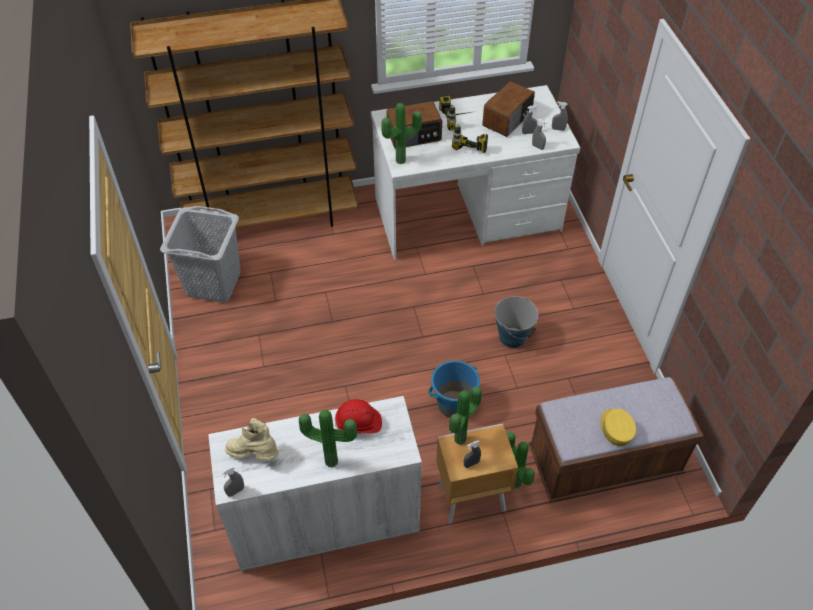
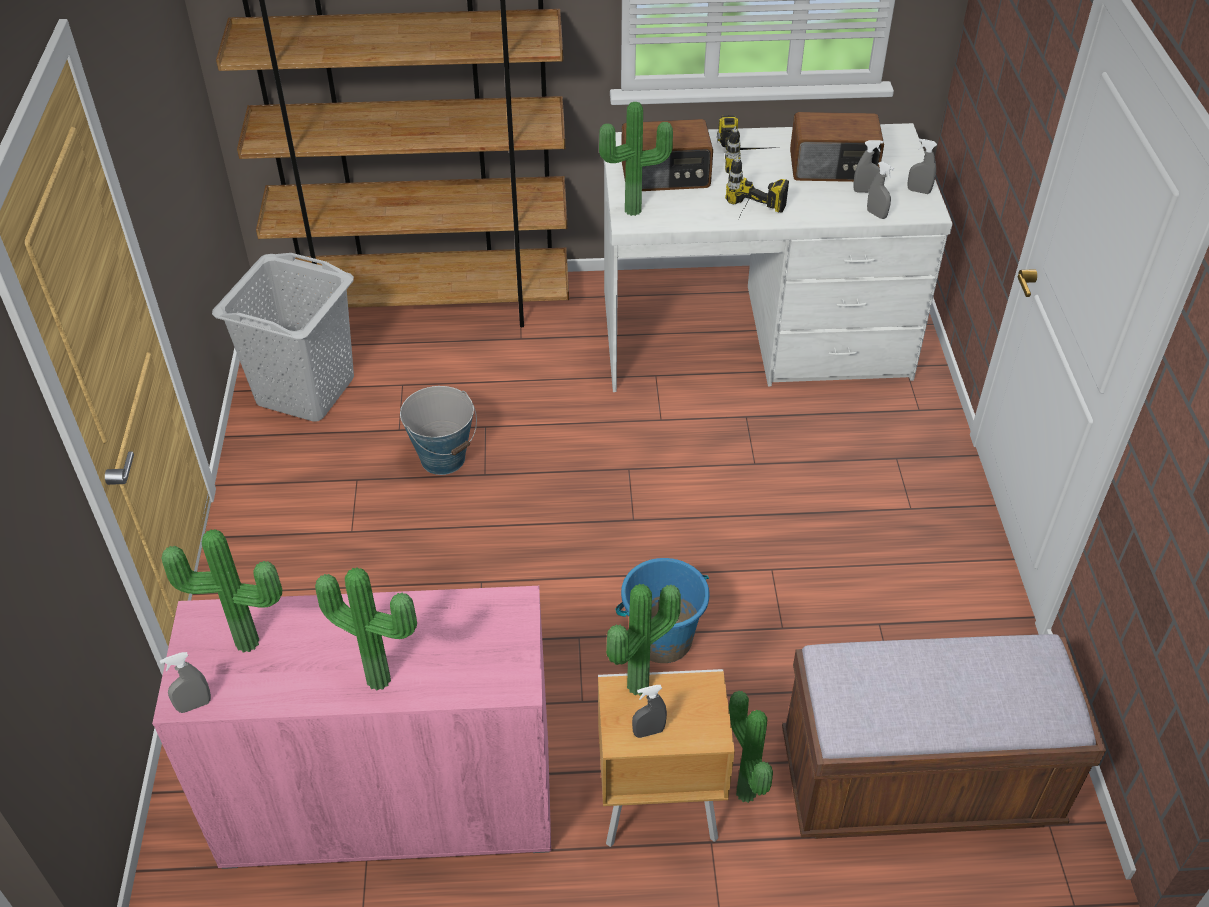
camera: 10 degrees right, 5 degrees down
(254, 454) = (246, 646): beige boot -> potted plant
(325, 519) = (390, 802): white cabinet -> pink cabinet
(358, 423) = (446, 621): red hard hat -> none
(508, 119) = (833, 168): radio -> radio turned 45 degrees clockwise
(512, 337) = (791, 542): bucket -> bucket (443, 458)
(615, 429) = (935, 712): yellow cap -> none

